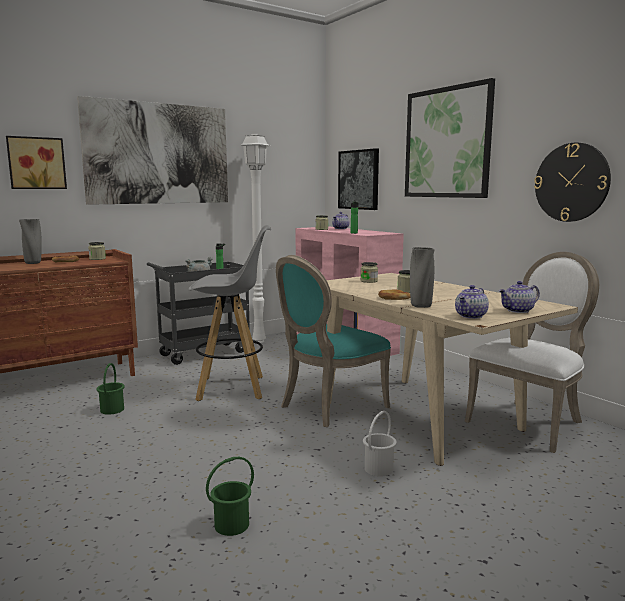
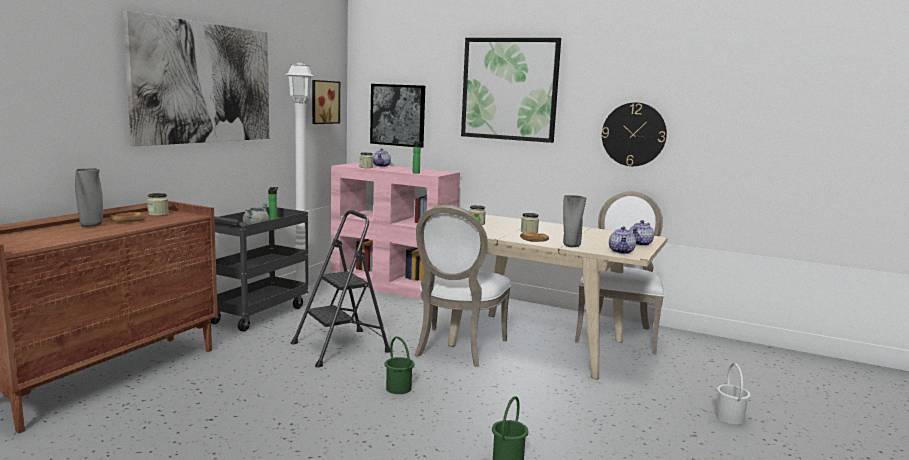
camera: 30 degrees left, 0 degrees up
(36, 163) = (77, 94): picture -> picture (324, 102)
(112, 409) = (244, 390): green bucket -> green bucket (399, 388)
(233, 388) = (343, 346): grey stool -> black step ladder
(329, 406) = (457, 348): turquoise chair -> white chair
(379, 469) = (560, 391): white bucket -> white bucket (730, 417)

